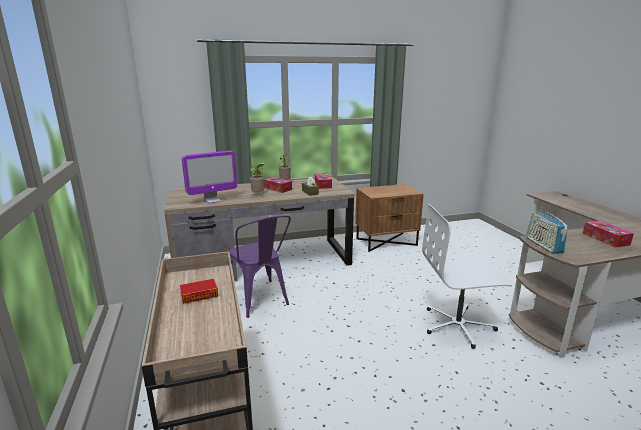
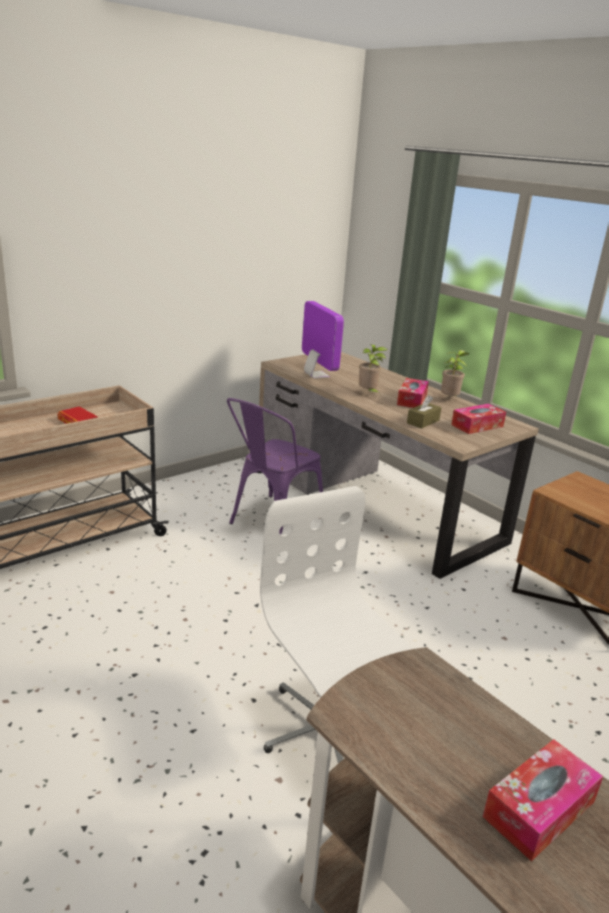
camera: 65 degrees right, 5 degrees up
(212, 200) = (316, 375): monitor -> monitor turned 150 degrees counterclockwise
(543, 245) = (392, 678): radio -> none

